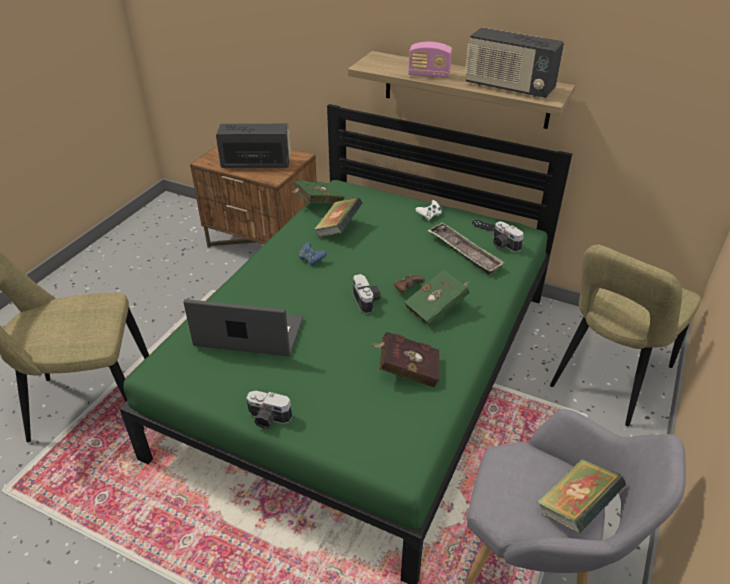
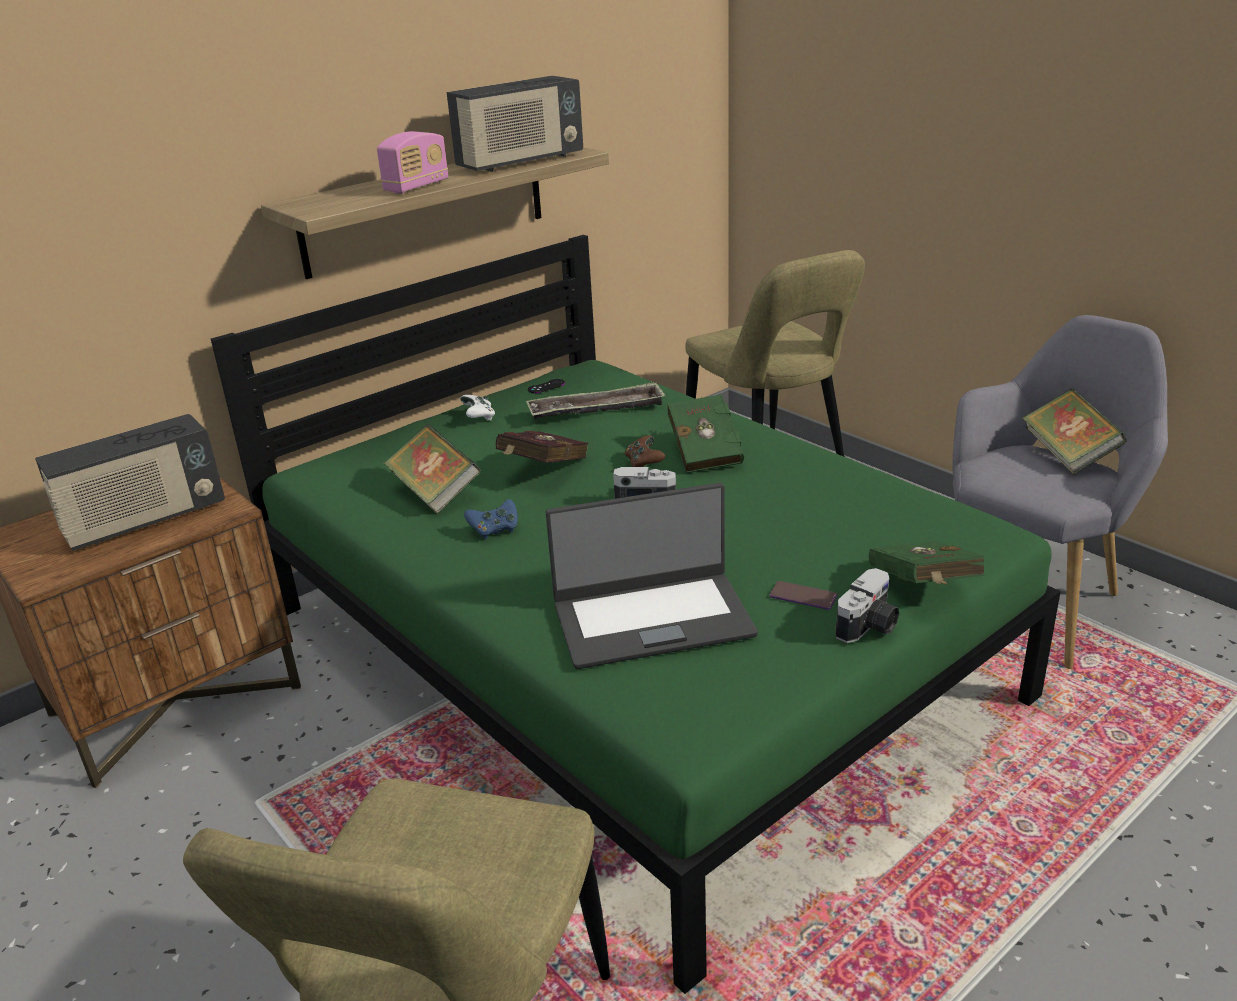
camera: 65 degrees left, 10 degrees down
(249, 334) = (652, 619): laptop -> laptop turned 135 degrees counterclockwise
(257, 164) = (145, 520): radio -> radio turned 150 degrees counterclockwise
(291, 386) = (803, 596): none -> phone
(317, 203) = (331, 500): green book -> green book (922, 590)
(406, 370) = (816, 498): red book -> red book (541, 469)
(503, 245) = (604, 383): camera -> none

